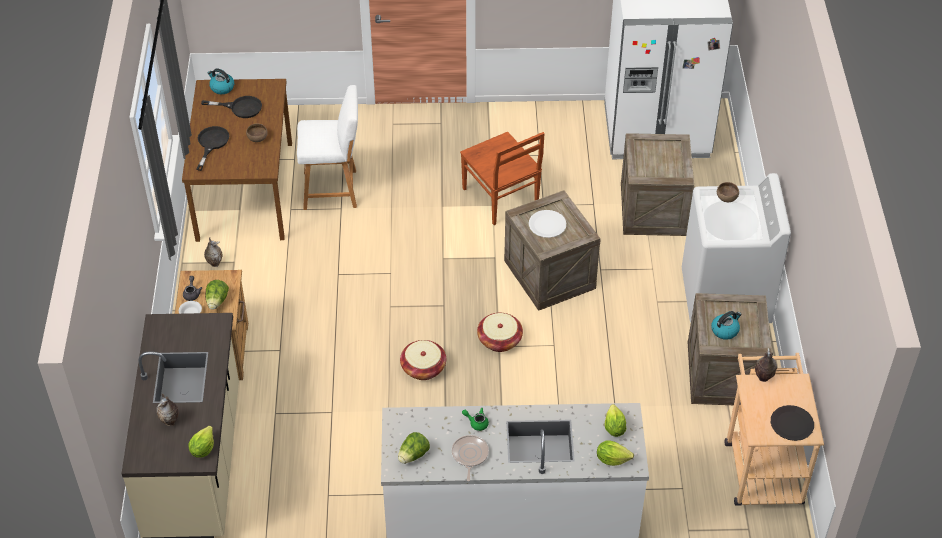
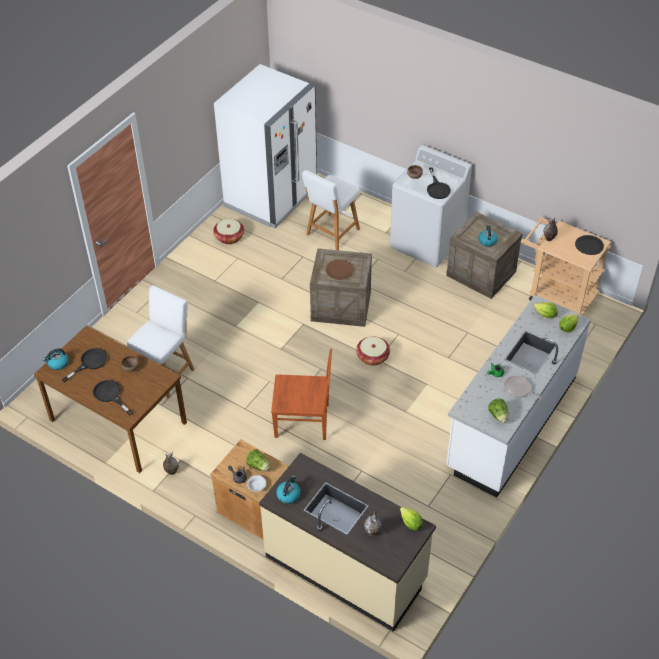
camera: 55 degrees left, 0 degrees up
(171, 331) = (288, 495): none -> kettle
(423, 368) = (363, 405): basket -> basket (229, 237)
(501, 198) = (256, 295): brown chair -> brown chair (303, 421)
(547, 224) = (339, 270): white plate -> brown plate
(652, 208) = (331, 233): crate -> white stool
(726, 227) = (437, 188): none -> black frying pan

